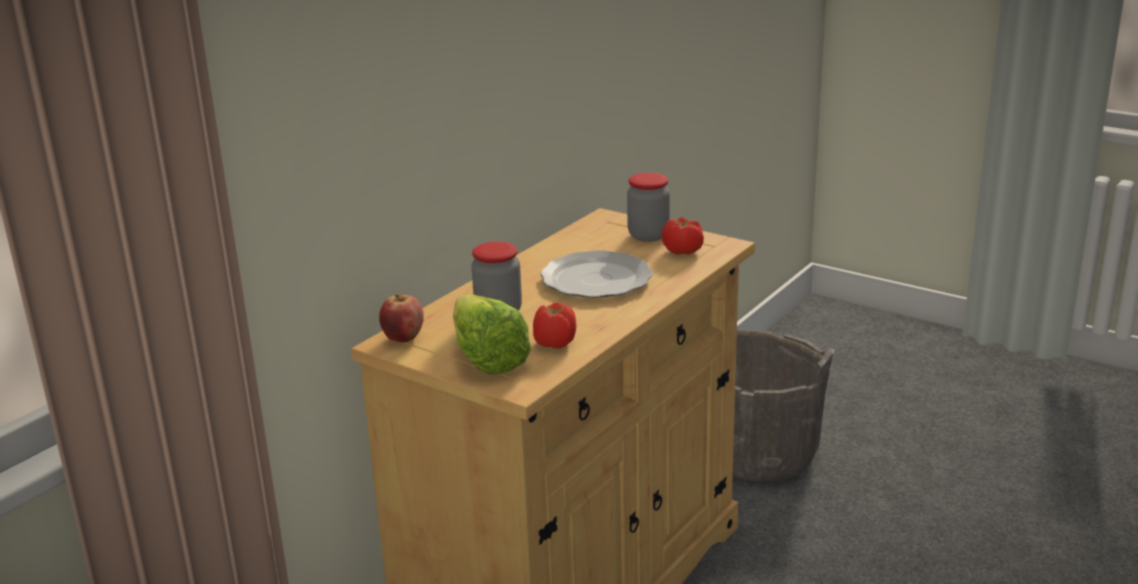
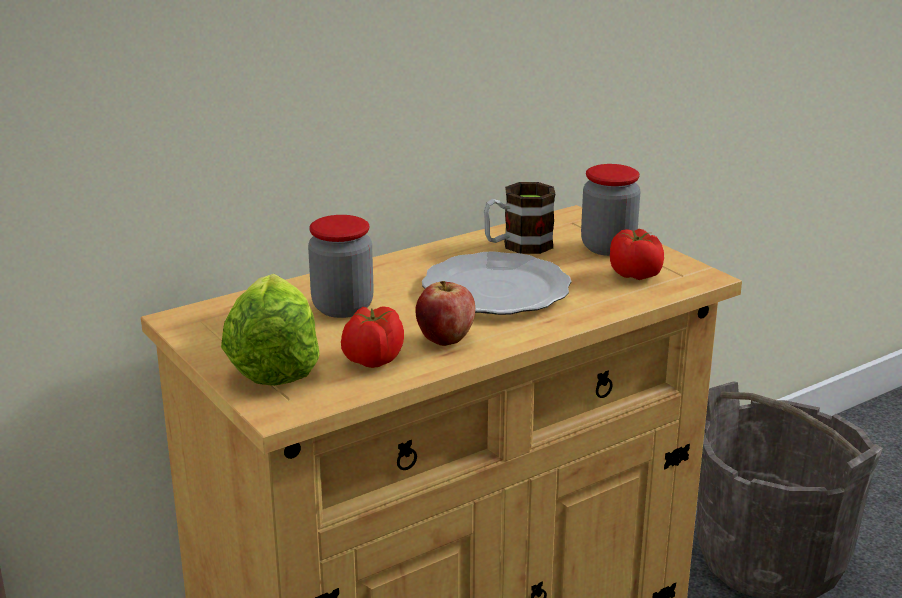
camera: 20 degrees right, 0 degrees up
(403, 338) = (207, 317): apple -> apple (445, 340)
(584, 245) = (518, 246): none -> mug

